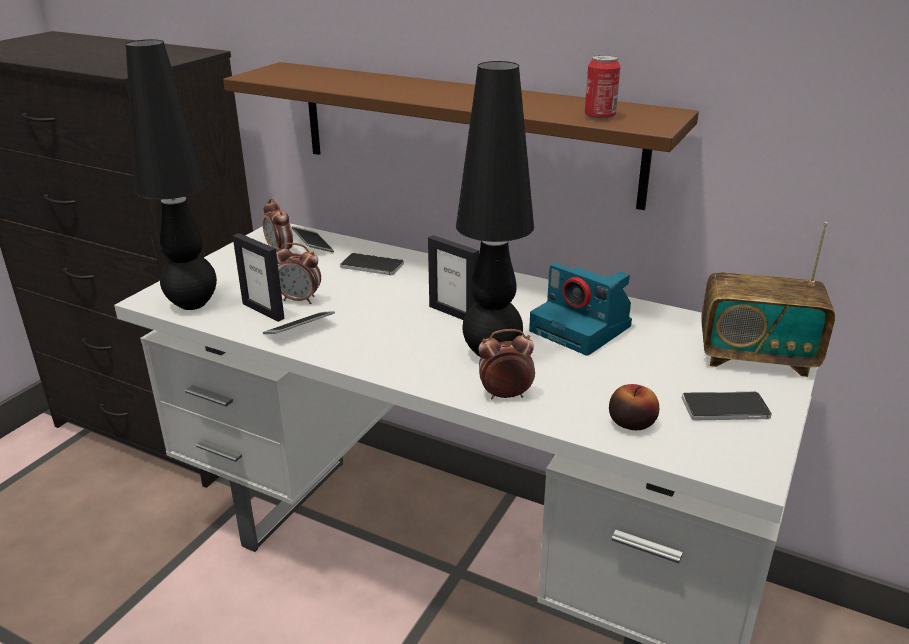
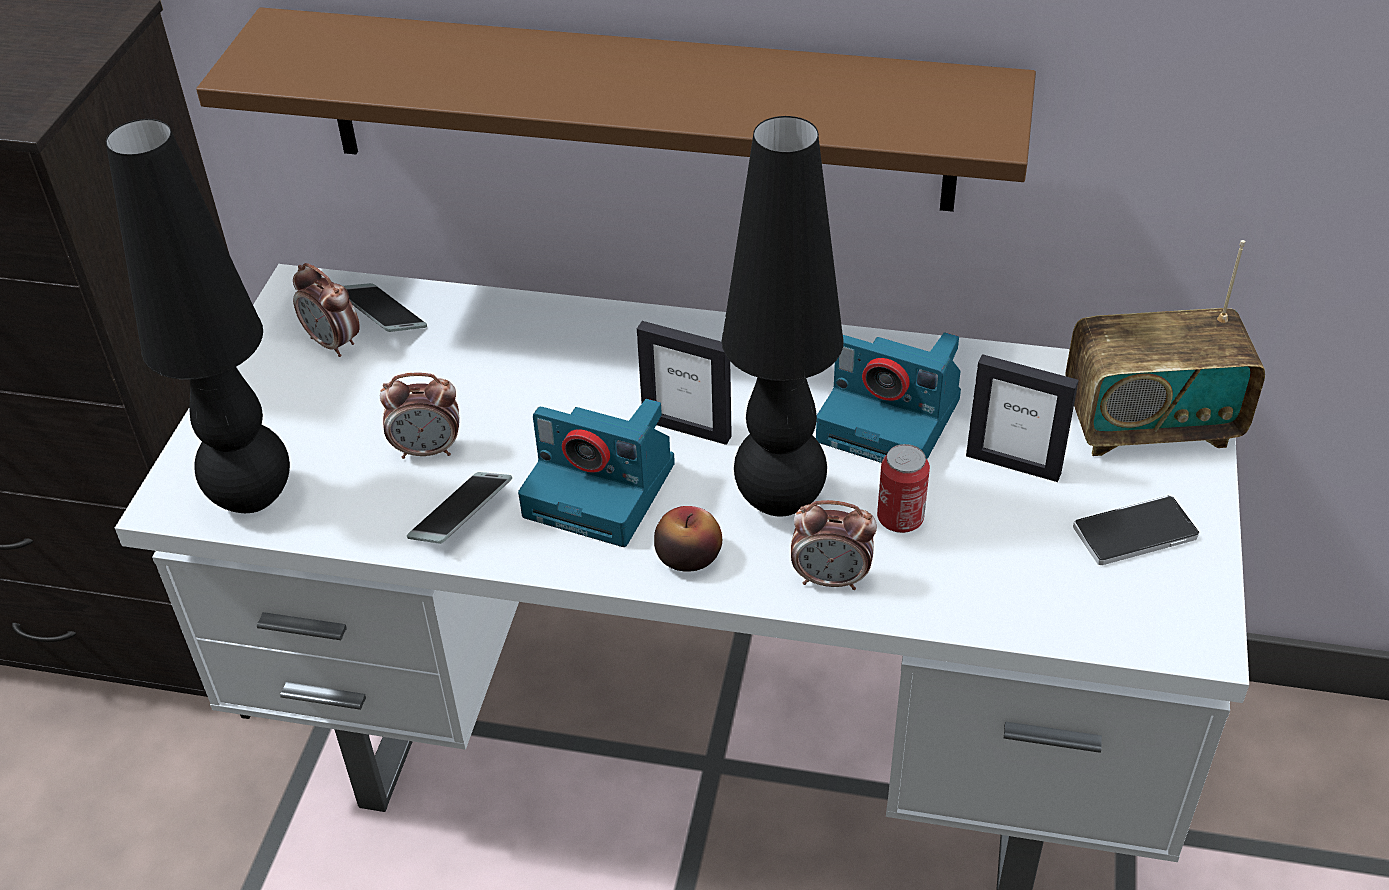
camera: 15 degrees left, 15 degrees up
(263, 311) = (381, 488): picture frame -> picture frame (1013, 464)
(372, 266) = (507, 347): phone -> none
(388, 331) = (603, 489): none -> camera
(505, 395) = (831, 579): alarm clock -> alarm clock turned 150 degrees counterclockwise
(599, 116) = (898, 118): can -> can (900, 519)
(631, 422) = (1021, 588): apple -> apple (688, 556)

